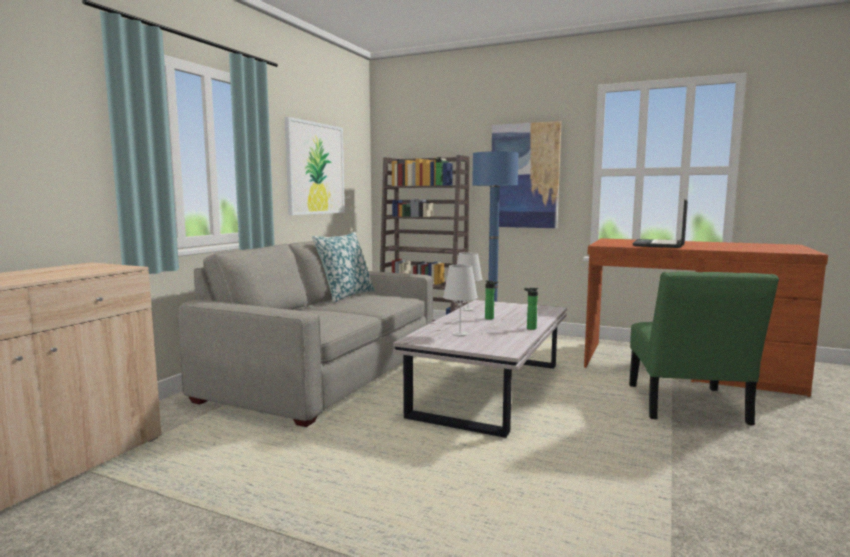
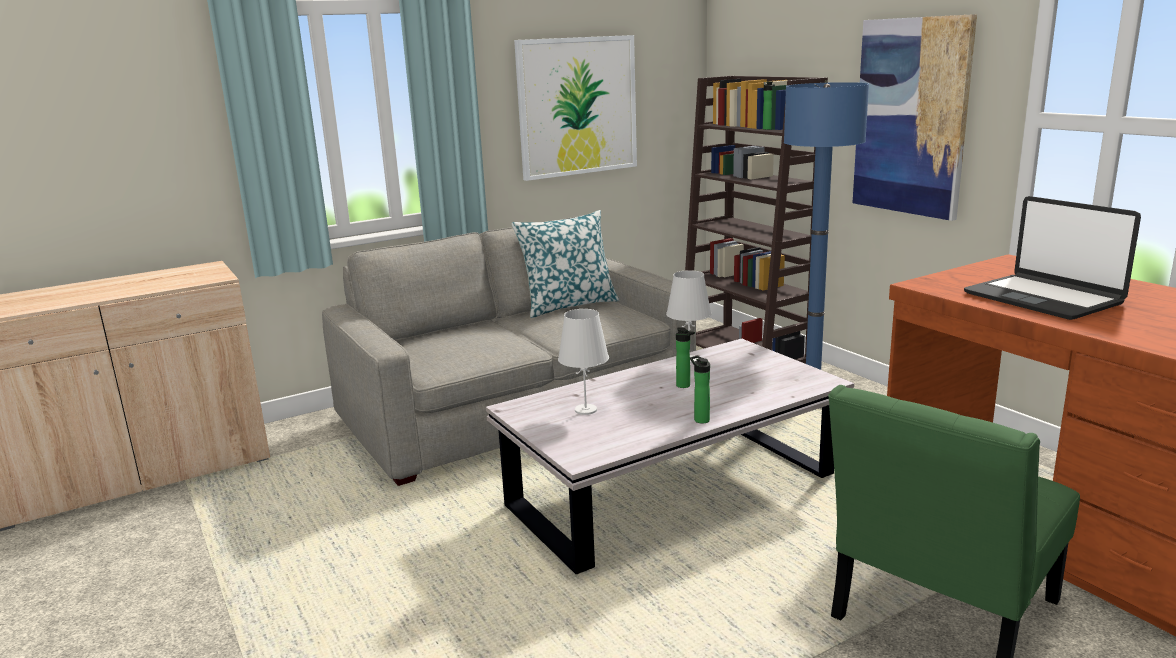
camera: 35 degrees right, 10 degrees up
(660, 245) = (1043, 298): laptop -> laptop turned 90 degrees counterclockwise

